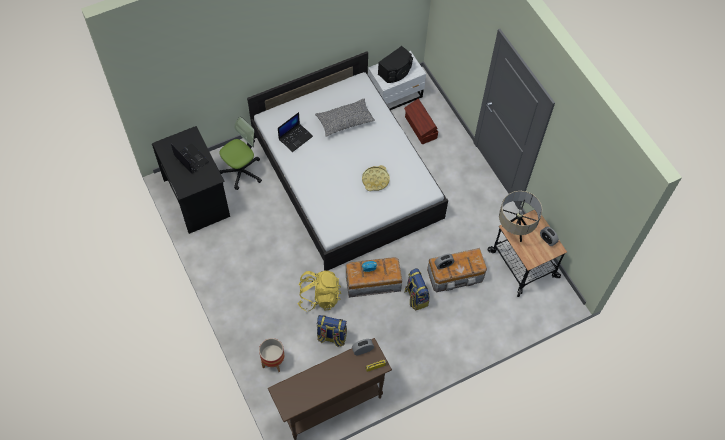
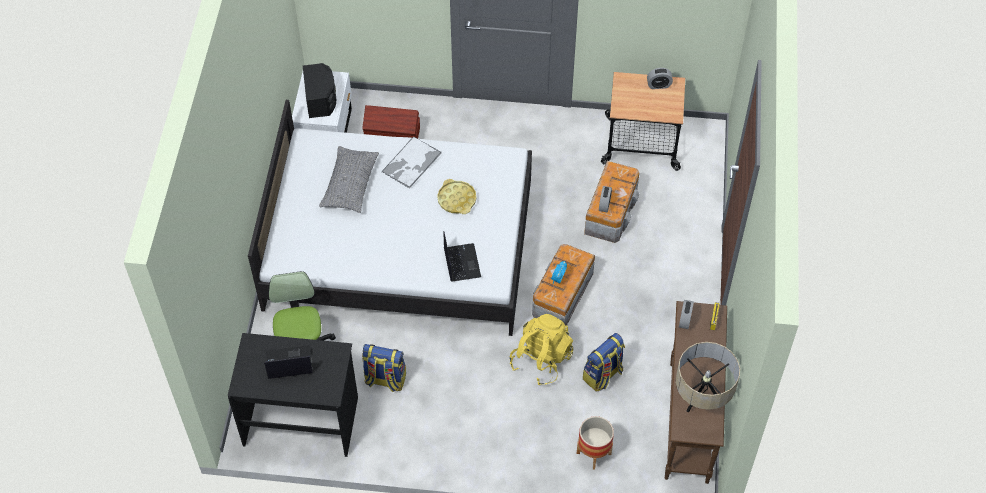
camera: 55 degrees left, 5 degrees down
(295, 137) = (332, 246): laptop -> laptop (461, 262)
(384, 142) = (411, 163): none -> tray
(416, 297) = (610, 264): backpack -> backpack (385, 379)
(514, 230) = (626, 107): beige table lamp -> beige table lamp (701, 402)

